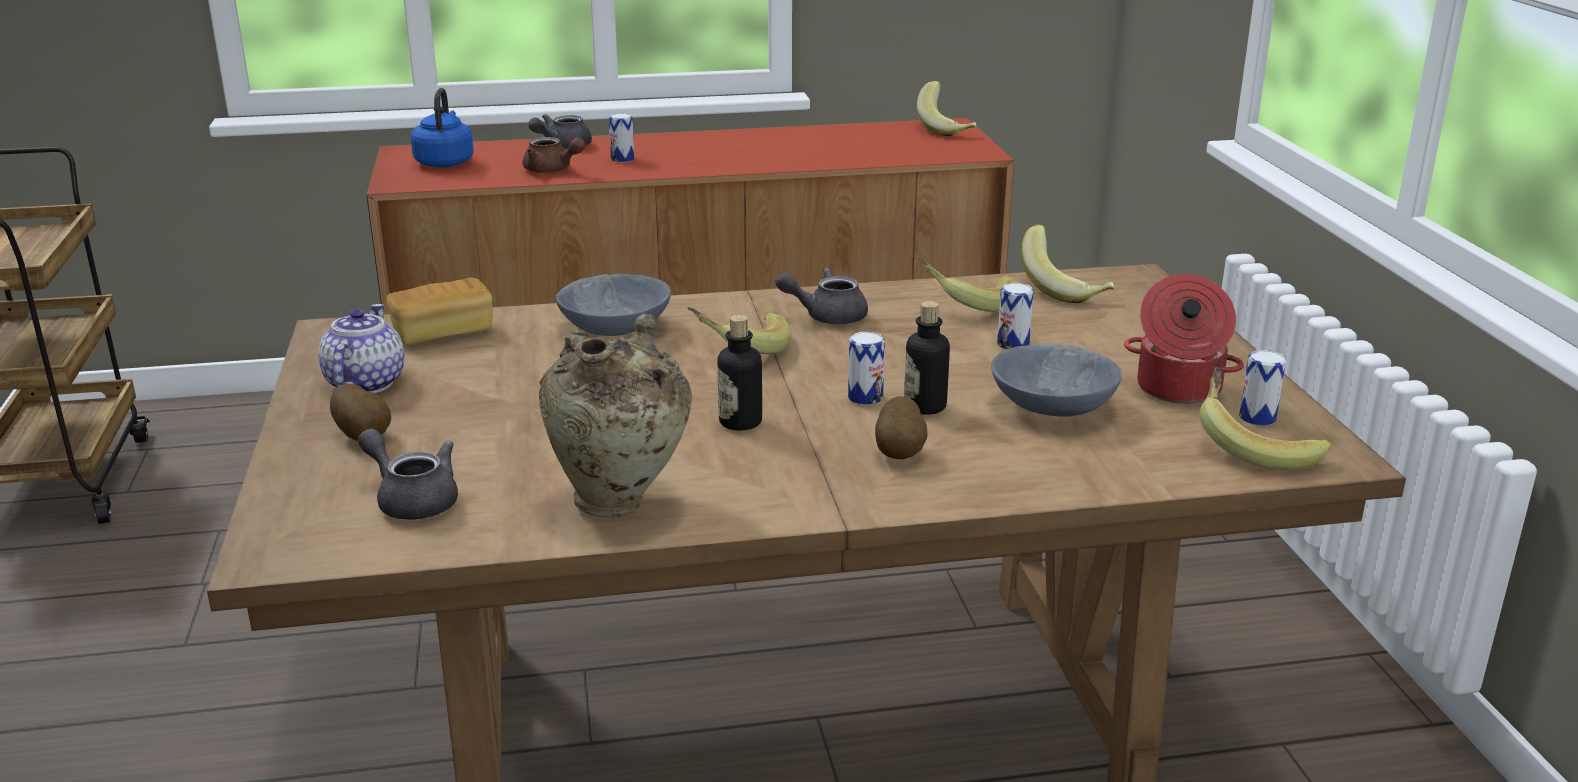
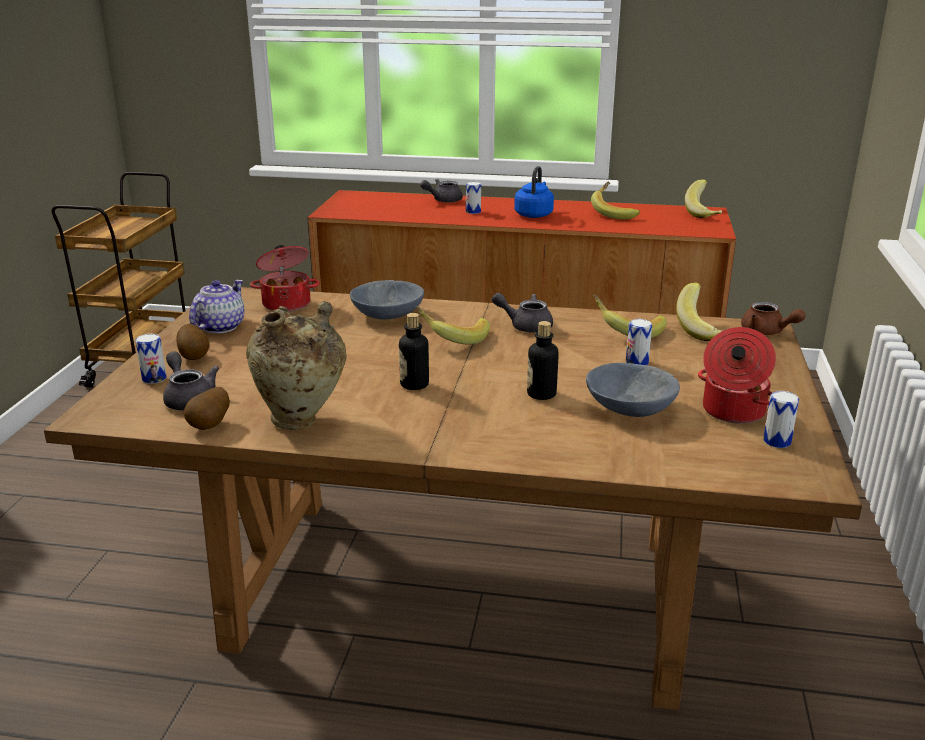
camera: 20 degrees right, 0 degrees up
(443, 333) = (287, 303): bread -> cooking pot
(445, 162) = (367, 203): blue kettle -> blue kettle (534, 214)
(552, 170) = (425, 214): brown teapot -> brown teapot (767, 332)
(865, 398) = (506, 382): can -> can (154, 378)
(900, 453) = (499, 422): potato -> potato (211, 426)
(1254, 446) = (757, 461): banana -> banana (615, 213)

